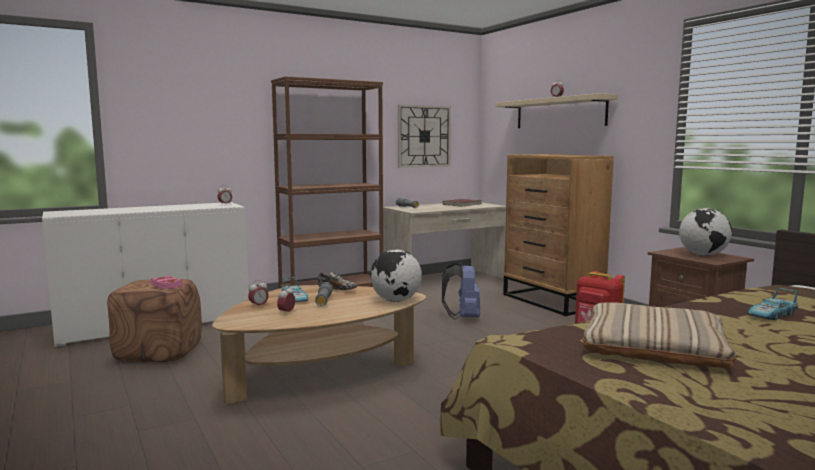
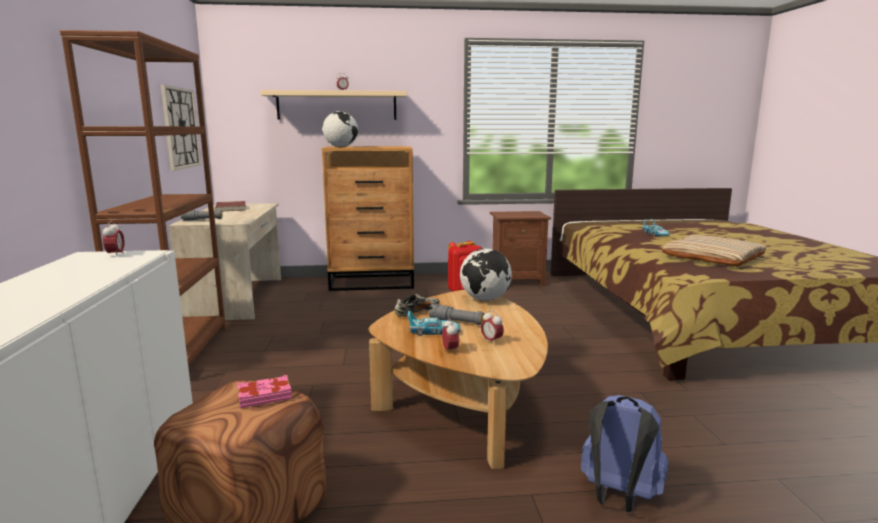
camera: 65 degrees left, 5 degrees up
(463, 318) = (370, 317): blue backpack -> blue backpack (618, 497)
(703, 255) = (521, 214): globe -> globe (341, 147)

